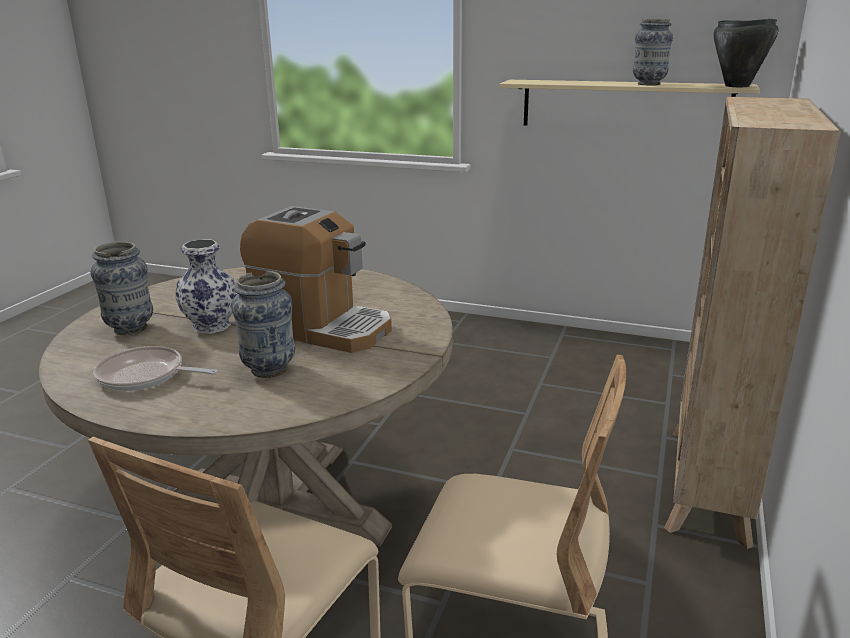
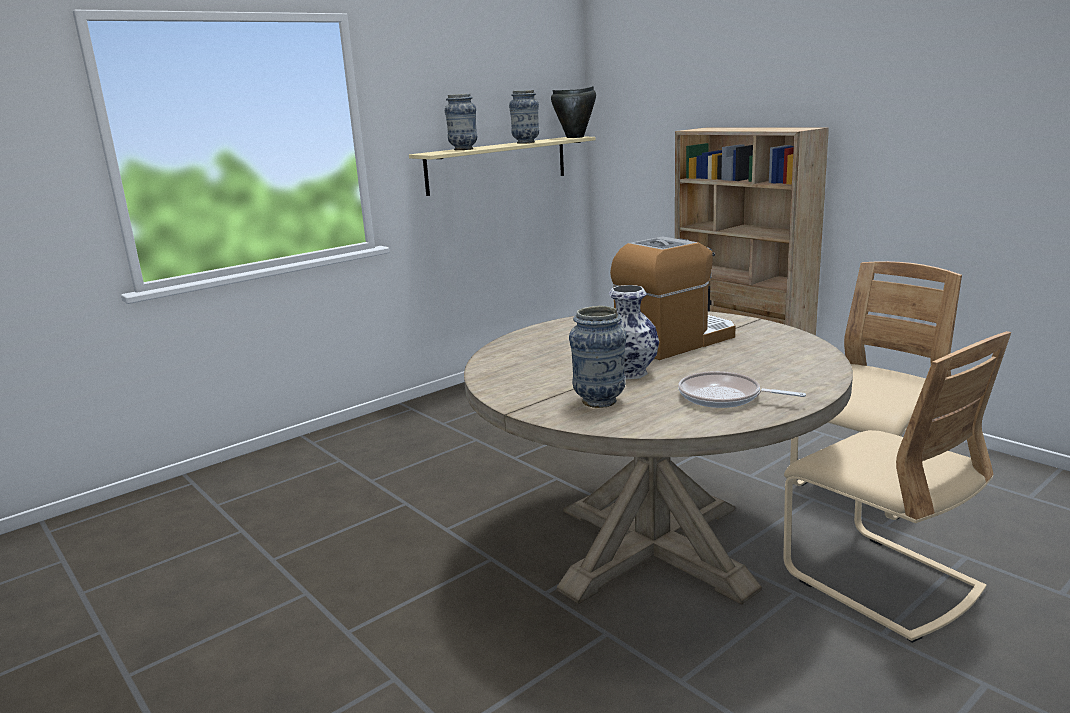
camera: 60 degrees left, 5 degrees down
(145, 376) = (724, 397): frying pan -> frying pan turned 75 degrees clockwise
(269, 369) = (745, 360): vase -> vase (463, 149)

